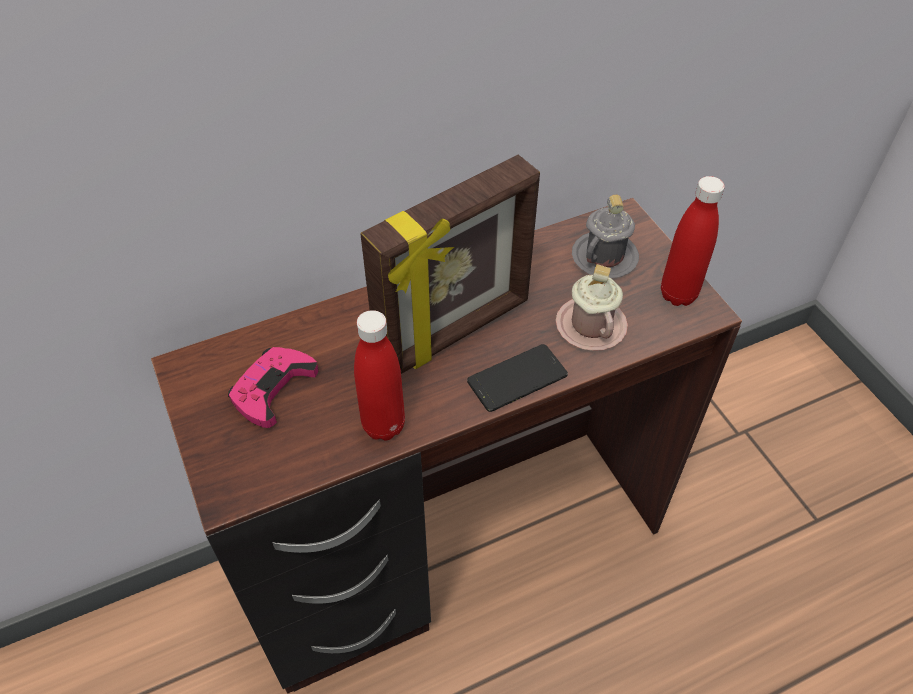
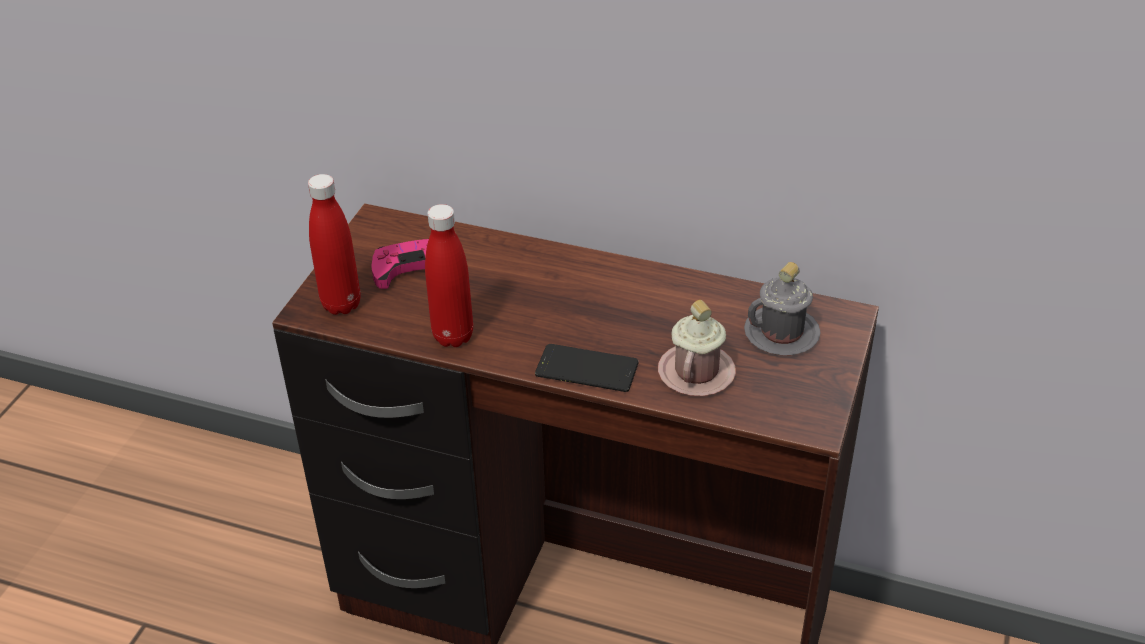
camera: 45 degrees right, 10 degrees down
(455, 332) = (583, 311): picture frame -> none
(678, 294) = (807, 398): red bottle -> red bottle (341, 304)

